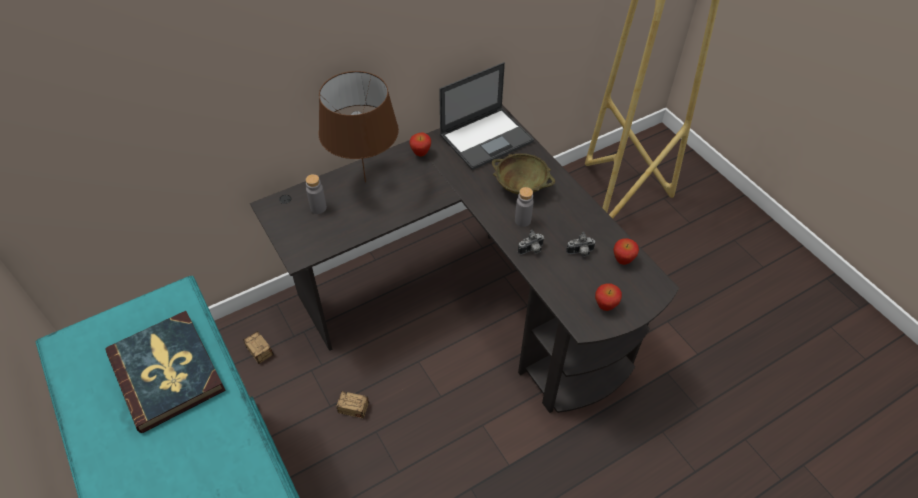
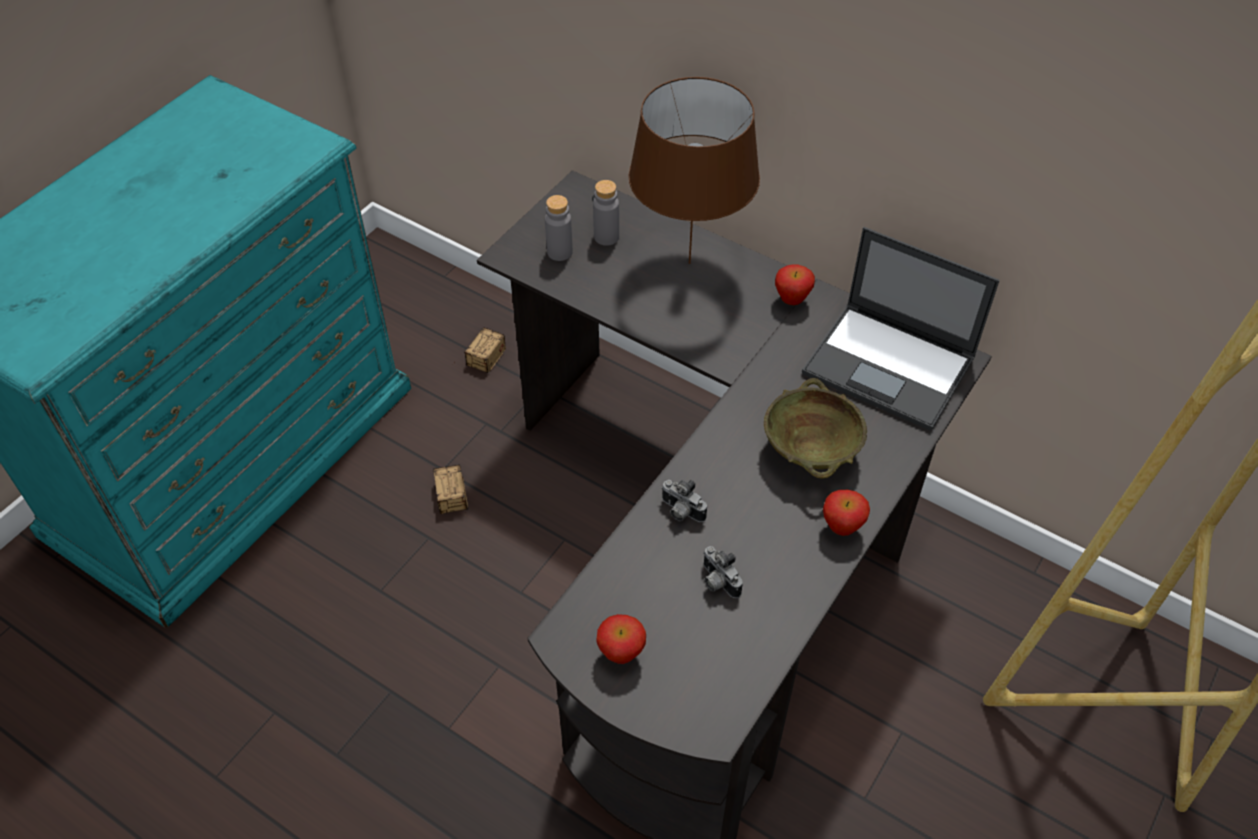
camera: 65 degrees right, 0 degrees up
(167, 372) = (202, 185): book -> none
(522, 220) = (737, 478): grey bottle -> grey bottle (559, 252)
(622, 260) = (738, 651): apple -> apple (841, 528)

